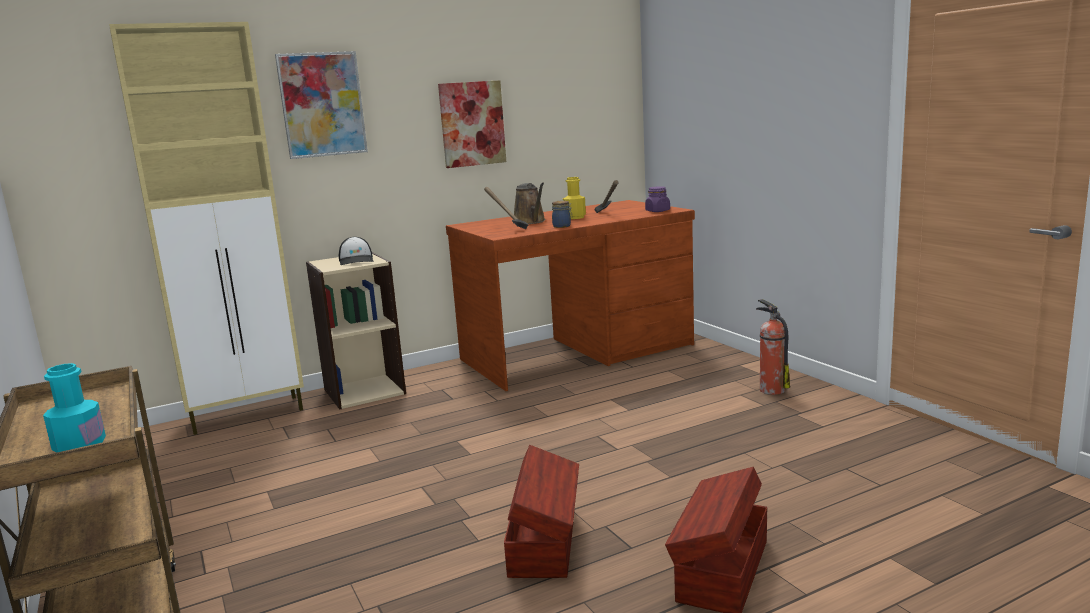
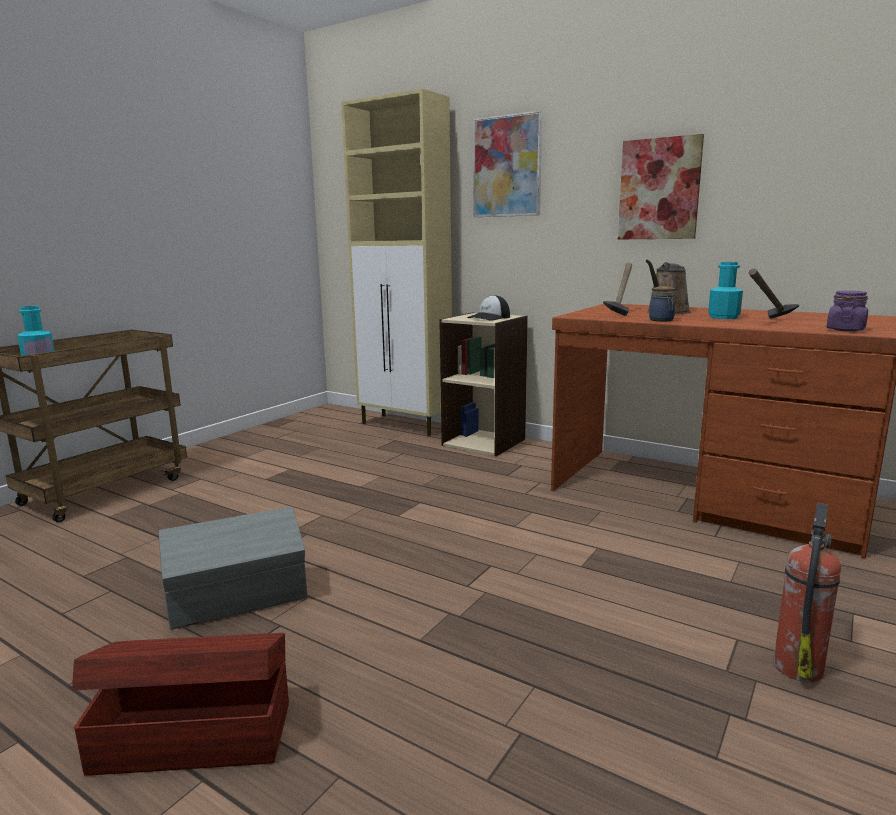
camera: 60 degrees right, 0 degrees up
(545, 541) = (239, 599): brown storage box -> grey storage box
(574, 217) = (723, 317): yellow bottle -> turquoise bottle

